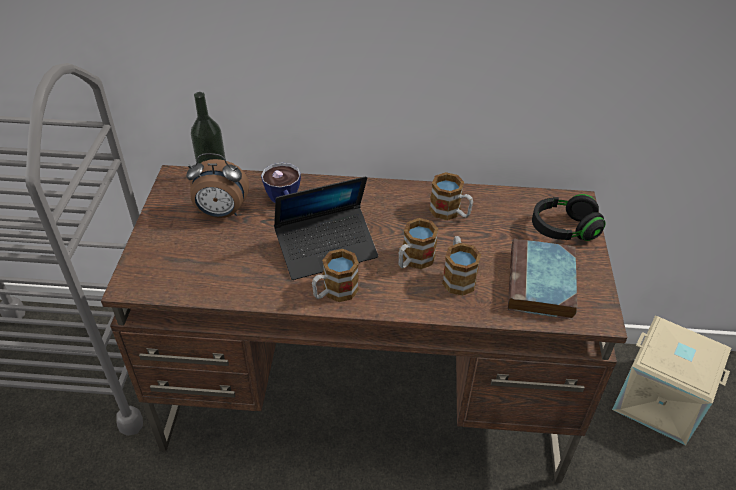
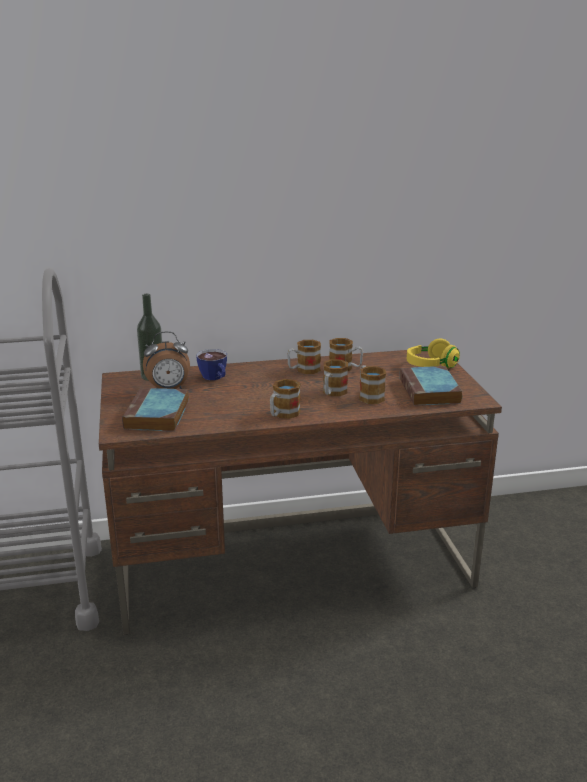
camera: 15 degrees left, 20 degrees down
(187, 262) = (157, 416): none -> book
(327, 249) = (263, 396): laptop -> none
(396, 206) = (303, 370): none -> mug
(564, 229) = (431, 366): black headphones -> yellow headphones
(660, 399) = (529, 524): beige storage box -> none

